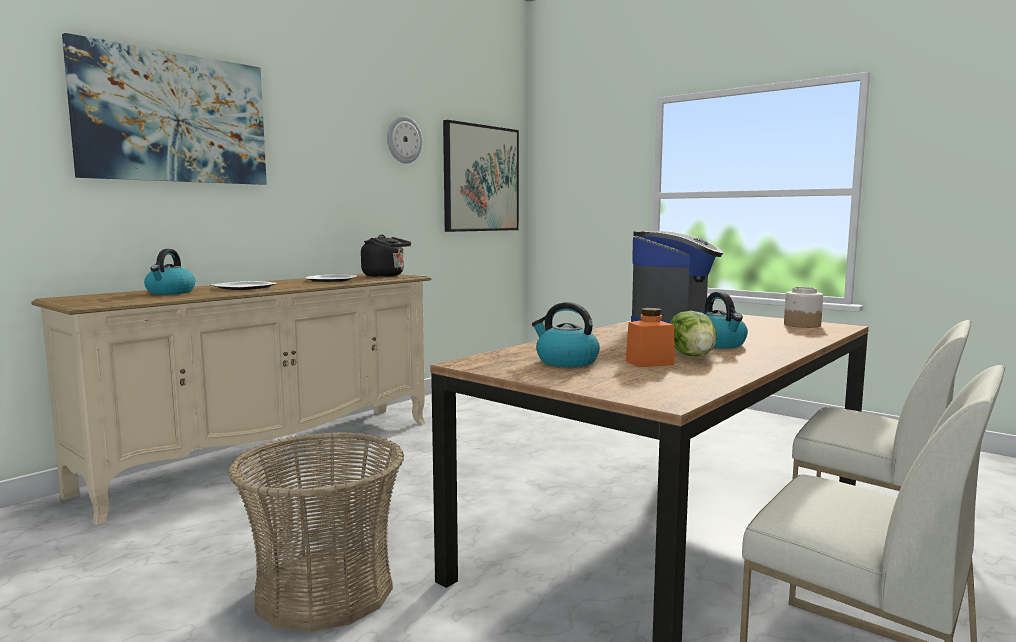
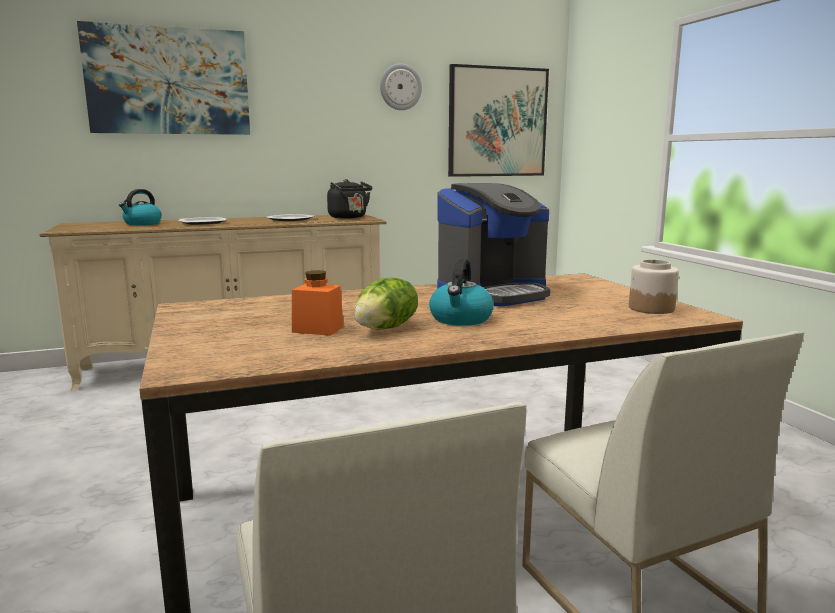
camera: 30 degrees right, 5 degrees up
(324, 591) = (106, 477): basket -> none
(566, 362) = (255, 317): kettle -> none

